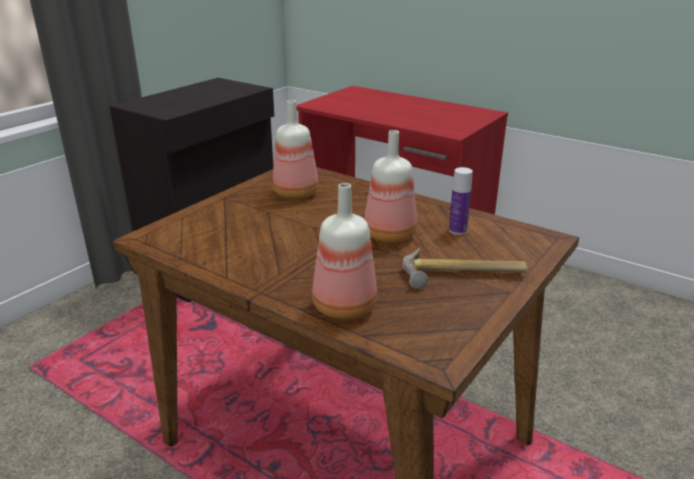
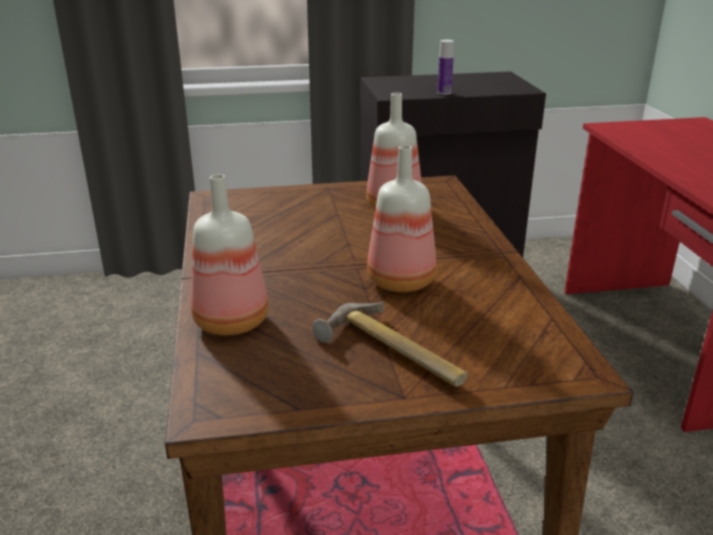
camera: 45 degrees right, 0 degrees up
(457, 230) = (483, 310): bottle -> bottle (444, 92)

